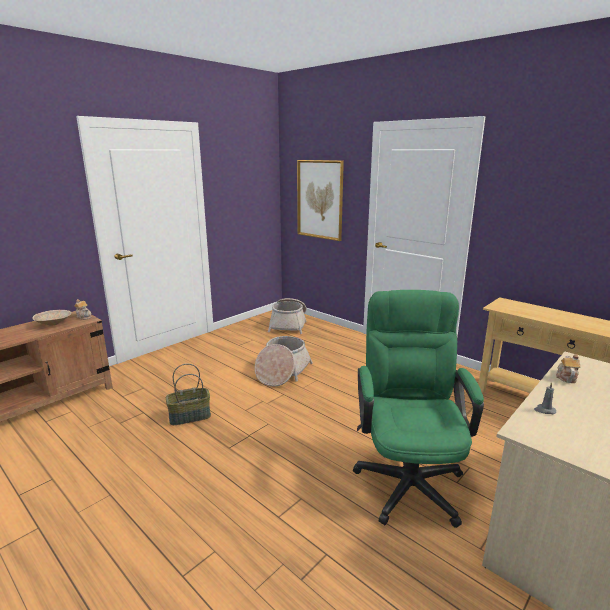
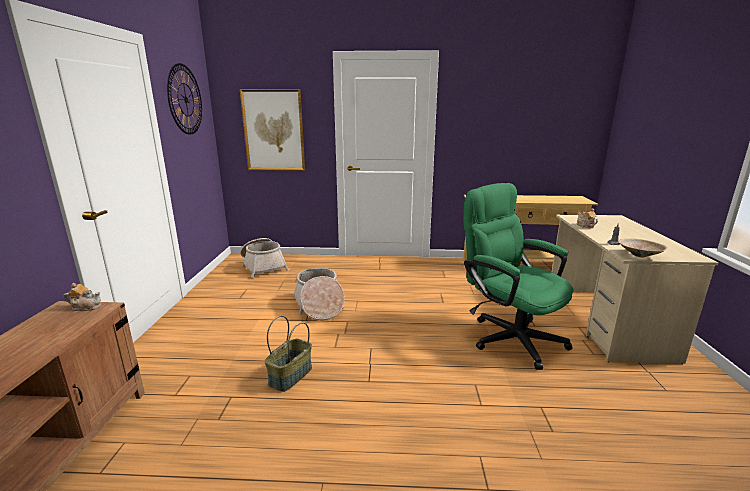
camera: 40 degrees left, 0 degrees up
(54, 324) = (51, 328): beige bowl -> beige bowl (639, 255)
(242, 170) = (185, 99): none -> wall clock

